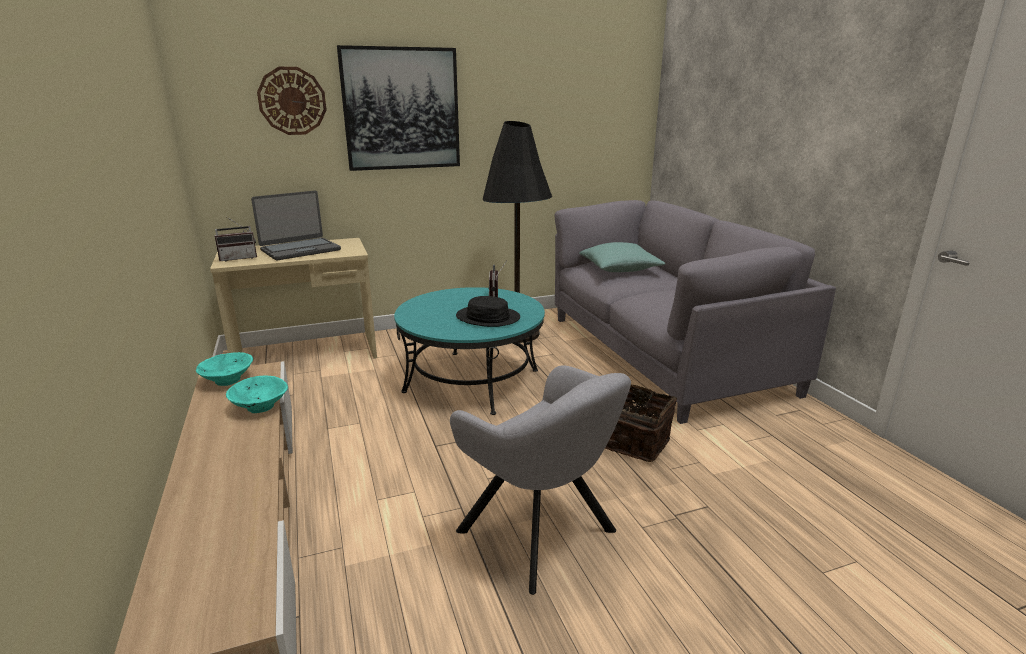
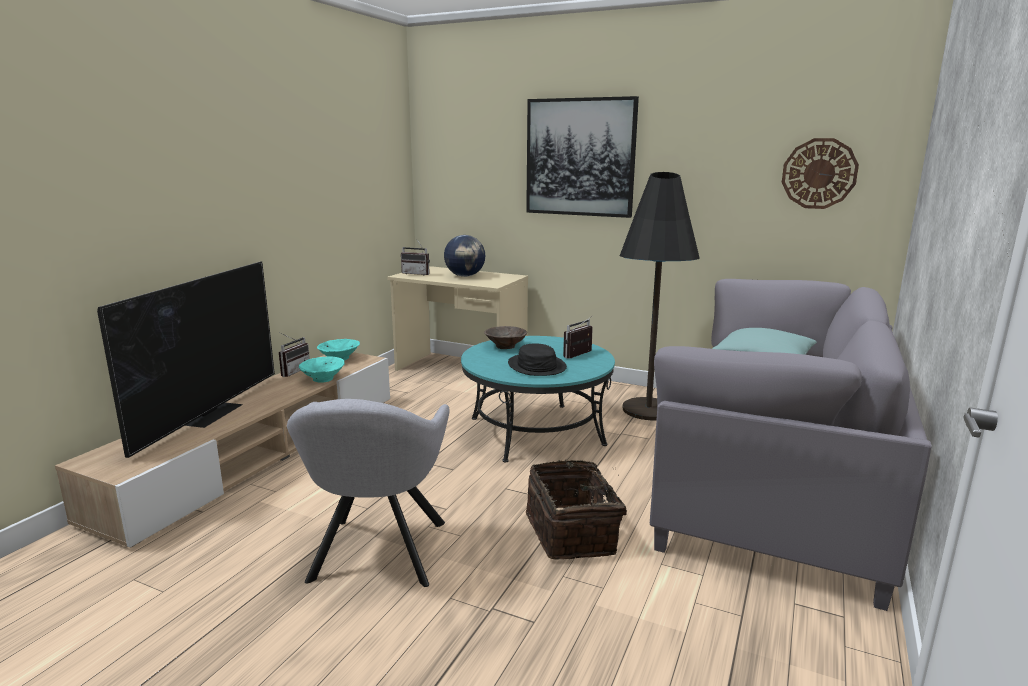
camera: 45 degrees right, 5 degrees down
(199, 414) = (293, 371): none -> radio
(201, 500) = (210, 413): none -> television
(292, 101) = (490, 148): wall clock -> wall clock (819, 173)
(300, 250) = (465, 276): laptop -> globe
(424, 310) = (505, 346): none -> brown bowl

